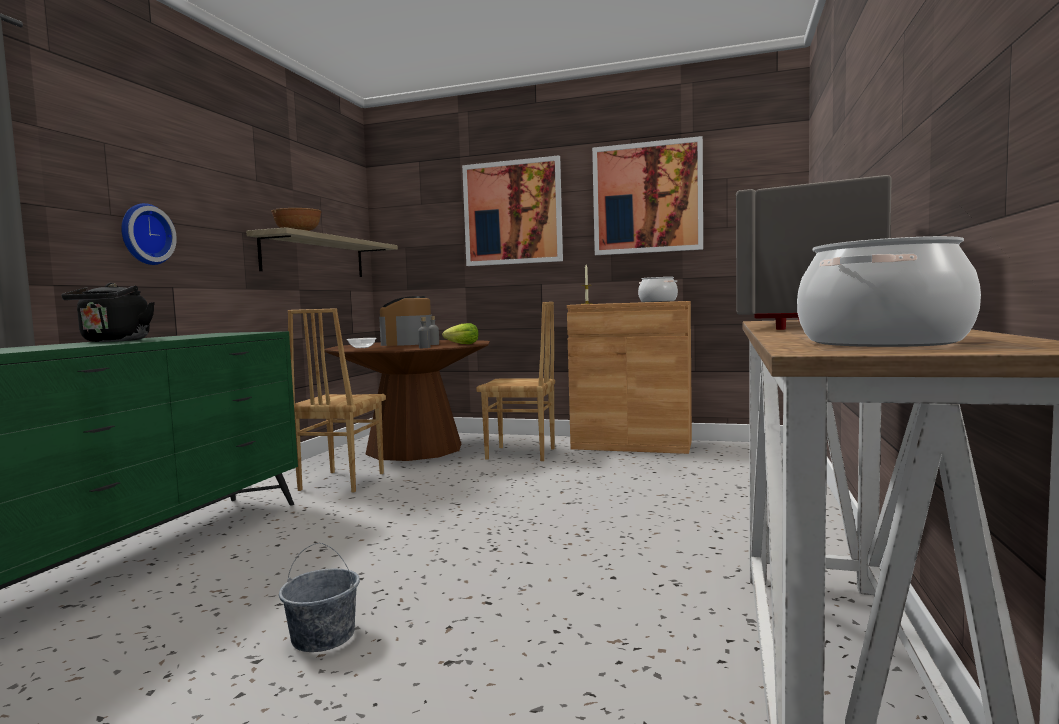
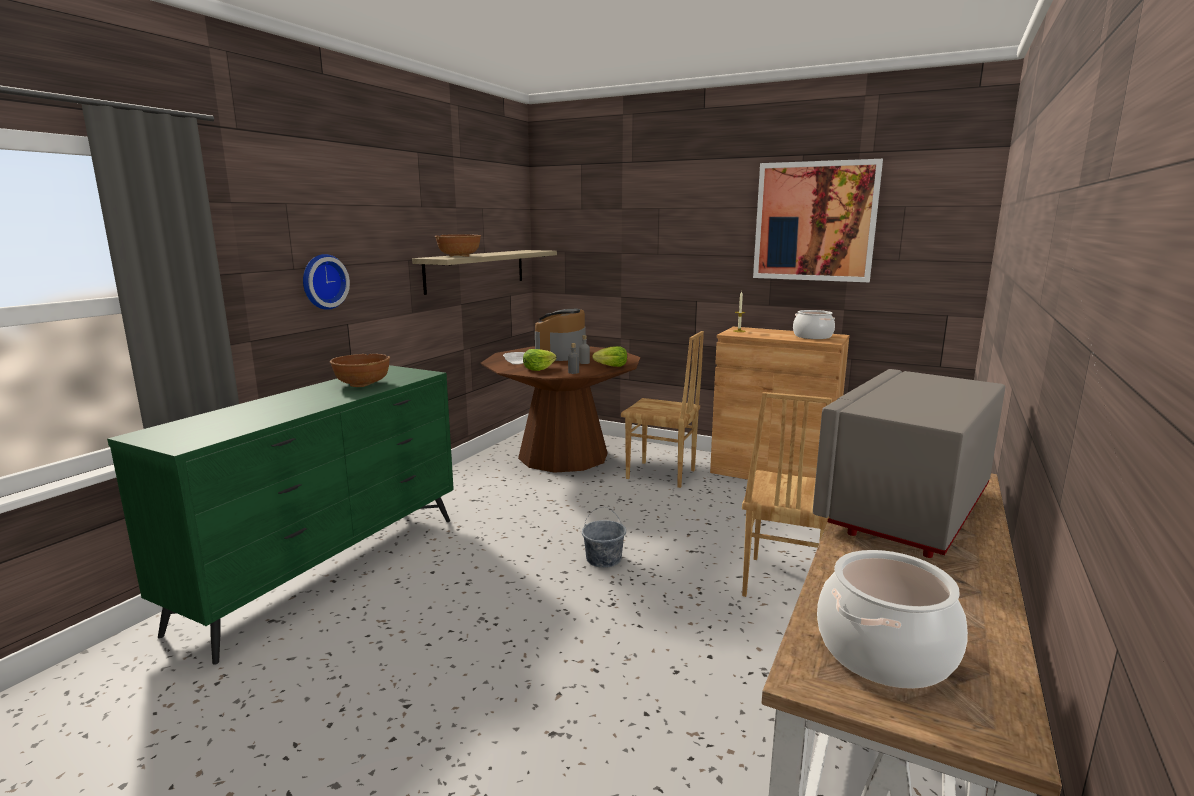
camera: 10 degrees right, 10 degrees up
(114, 341) = (299, 399): black kettle -> none
(191, 336) = (362, 384): none -> brown bowl
(322, 636) = (458, 687): grey bucket -> grey bucket (603, 559)
(340, 482) = (492, 495): brown chair -> brown chair (781, 582)
(386, 348) = (538, 369): none -> lettuce
(512, 213) = (672, 226): picture -> none

